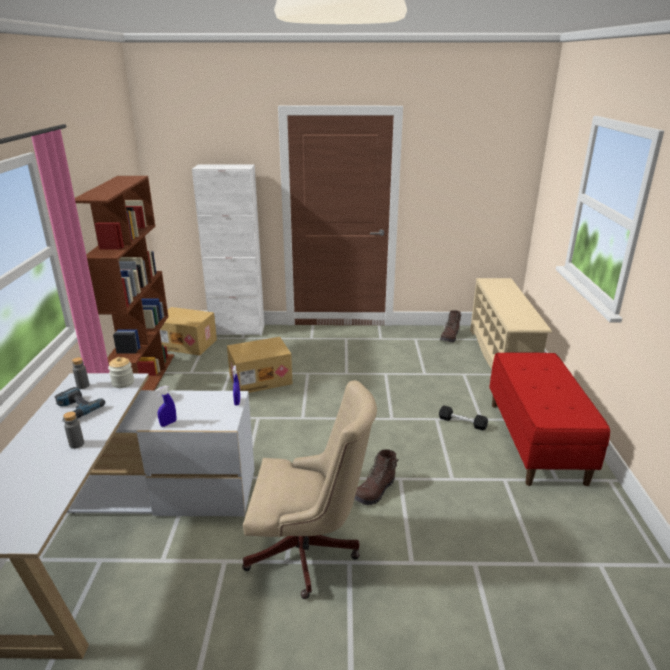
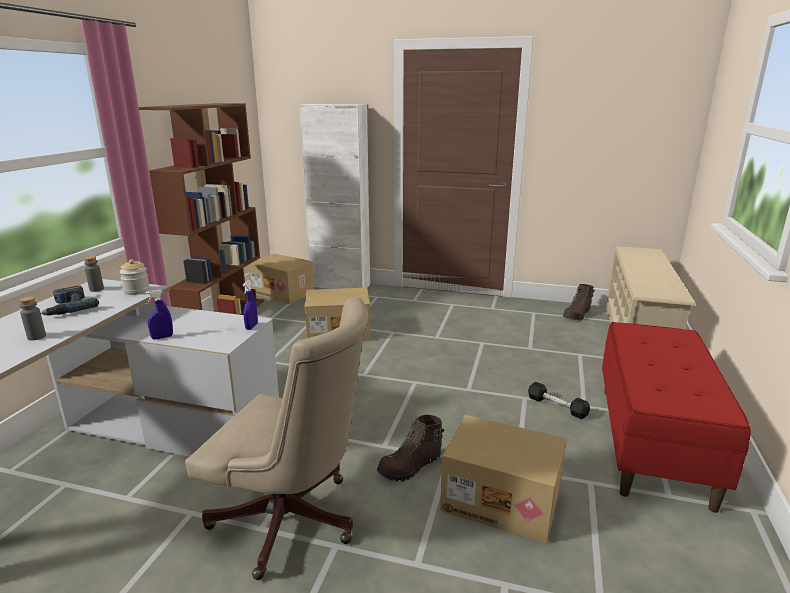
camera: 15 degrees right, 5 degrees down
(450, 504) = (502, 500): none -> cardboard box

